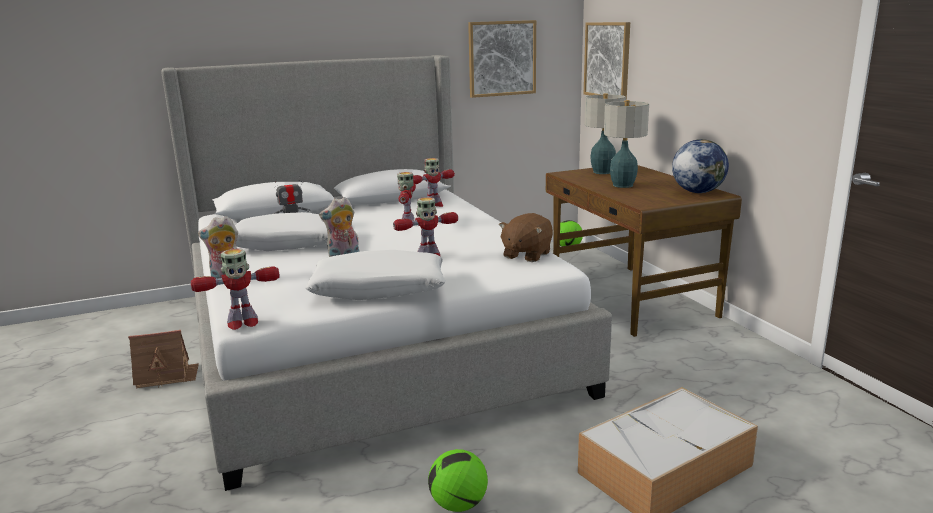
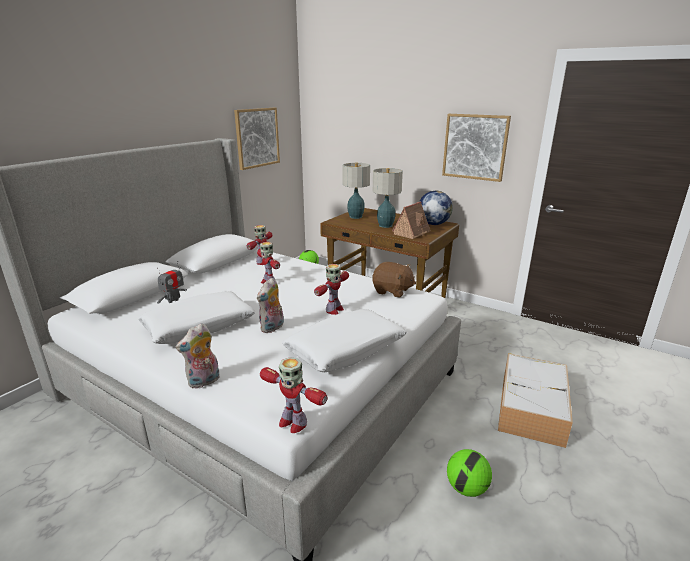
camera: 35 degrees left, 5 degrees up
(166, 376) = (106, 487): toy house -> toy house (412, 233)
(242, 323) = (292, 422): toy robot -> toy robot turned 90 degrees clockwise
(526, 255) = (392, 291): brown plush toy -> brown plush toy turned 60 degrees counterclockwise
(607, 60) = (329, 136): picture -> picture (475, 147)

